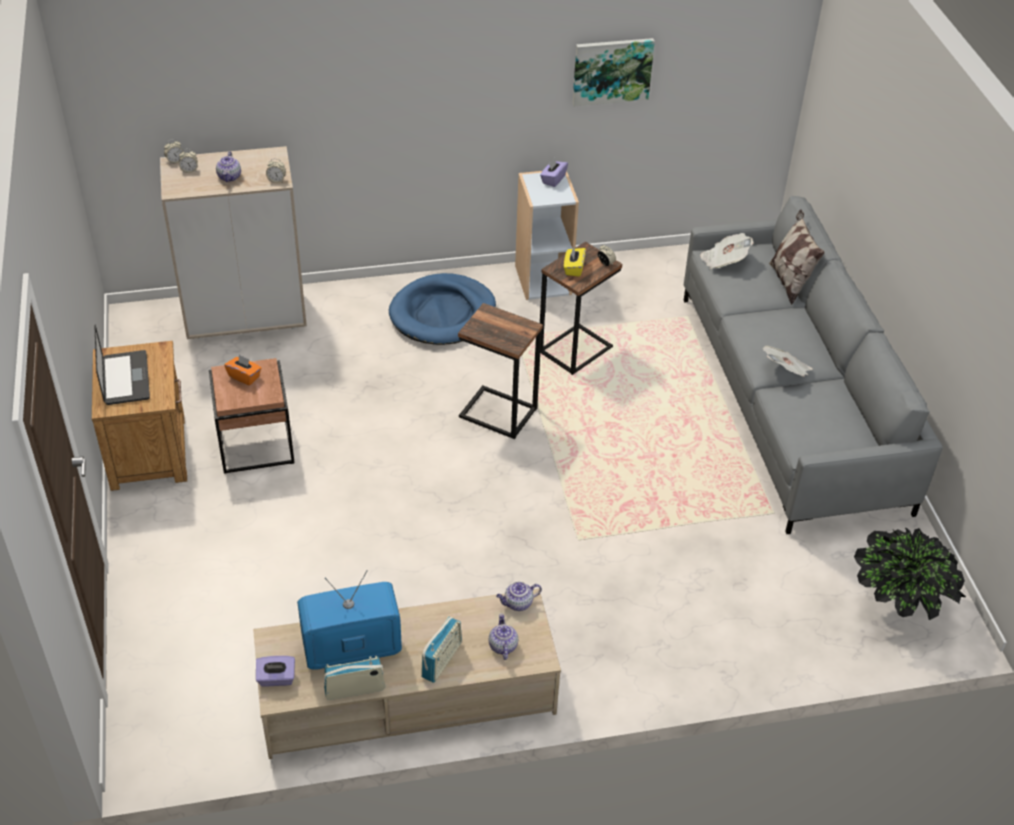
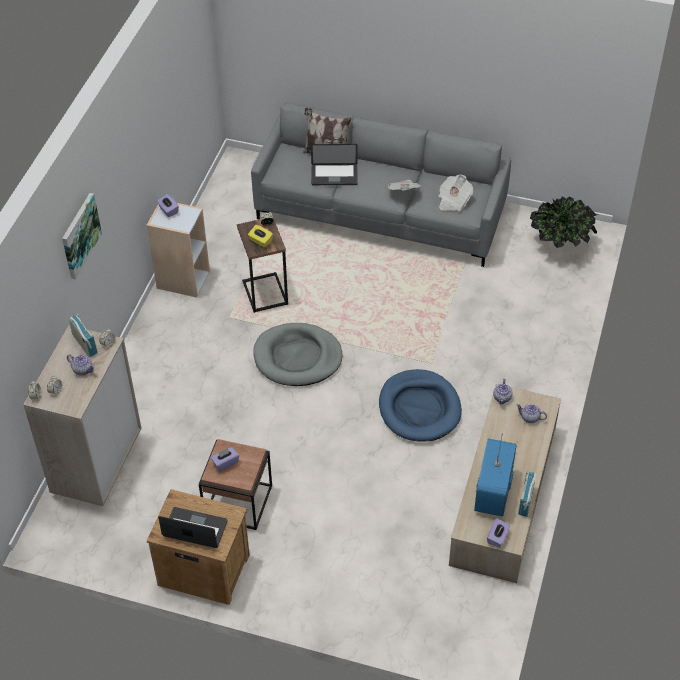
camera: 60 degrees left, 5 degrees up
(244, 376) = (225, 463): orange tissue box -> purple tissue box
(441, 660) = (525, 451): radio -> radio (84, 344)
(443, 314) = (178, 347): blue dog bed -> blue dog bed (419, 408)
(498, 413) = (297, 357): side table -> grey dog bed
(612, 70) = (159, 115): picture -> picture (79, 235)
(724, 261) = (285, 172): newspaper -> newspaper (453, 201)
(756, 302) = (334, 176): none -> laptop

